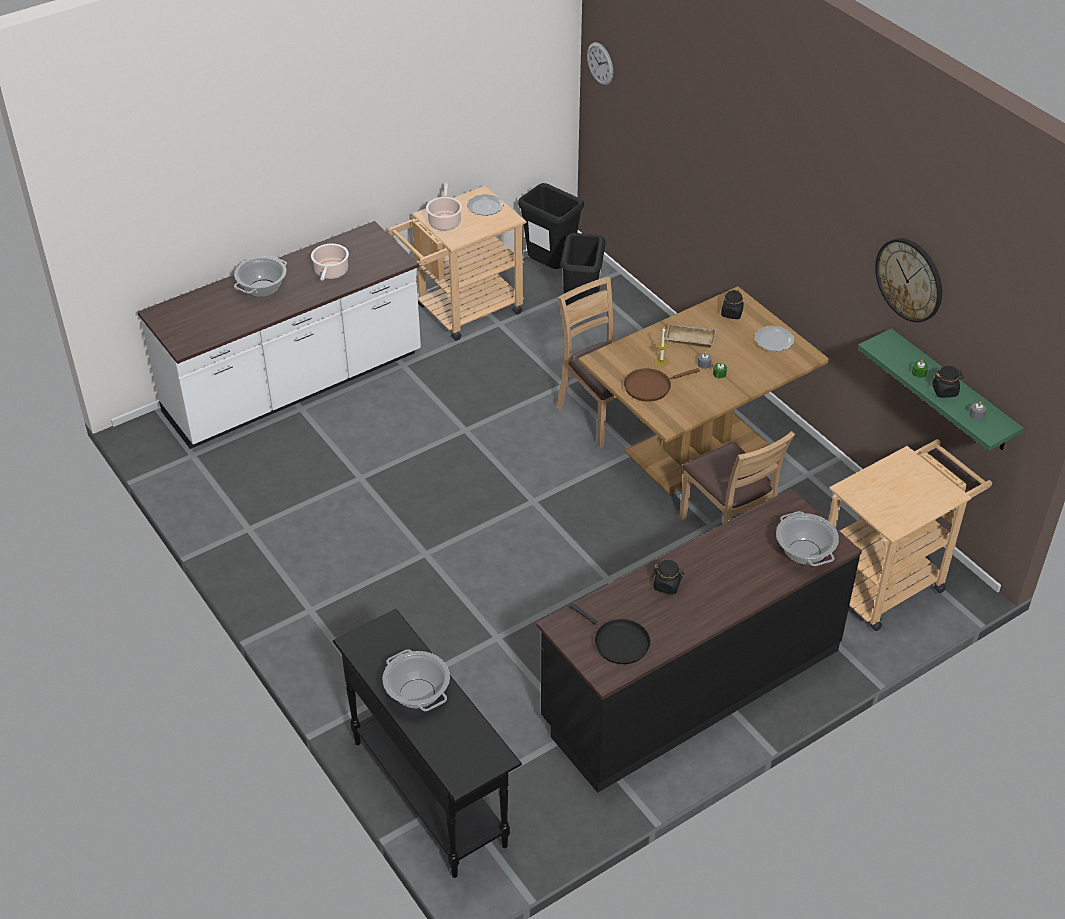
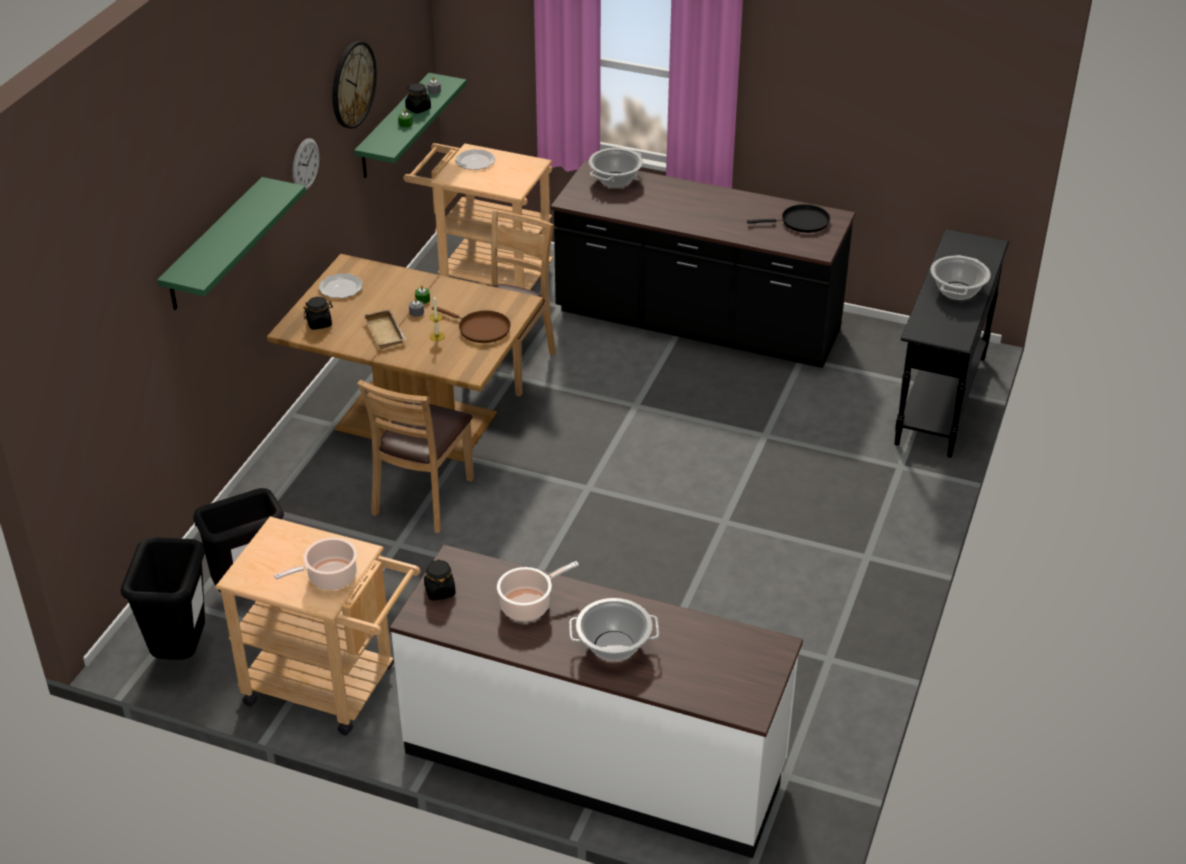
camera: 125 degrees left, 5 degrees down
(485, 206) = (266, 561): plate -> plate (474, 161)
(600, 63) = (54, 386): wall clock -> wall clock (305, 164)
(618, 642) = (801, 222): black frying pan -> black frying pan turned 75 degrees clockwise
(667, 585) = (722, 222): black jar -> black jar (440, 591)
(729, 169) = (214, 245): none -> green shelf

